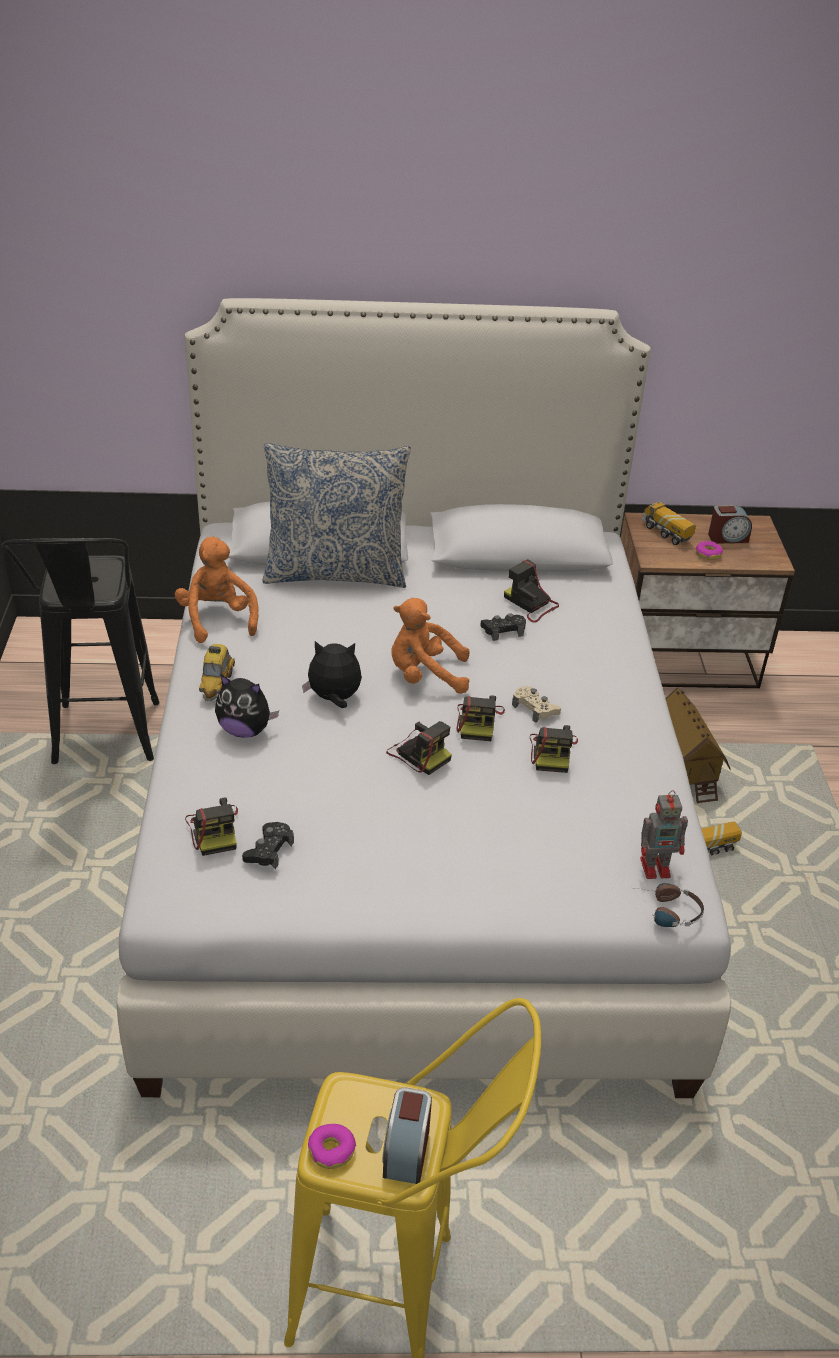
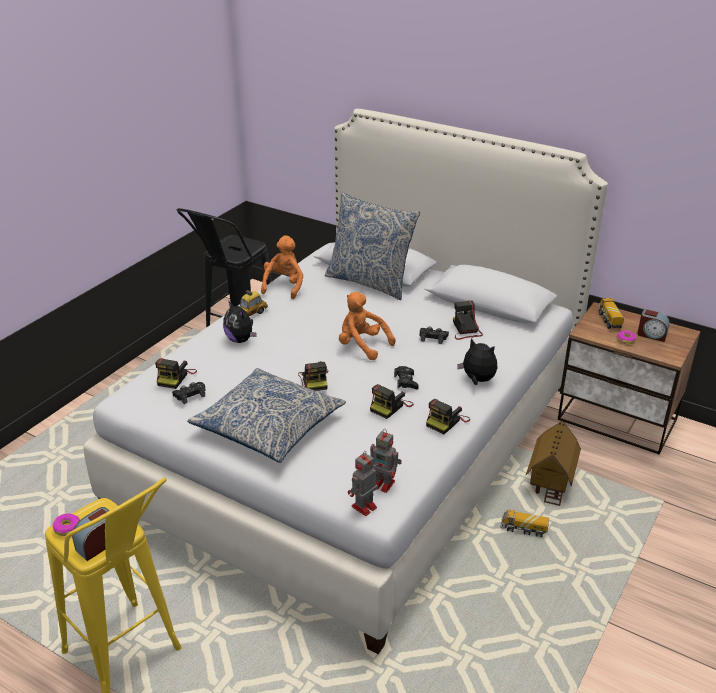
camera: 35 degrees right, 5 degrees down
(334, 699) = (300, 340): plush toy -> plush toy (477, 380)
(427, 849) = (268, 426): none -> pillow
(478, 722) = (365, 377): camera -> camera (446, 421)
(535, 708) = (406, 382): beige game controller -> black game controller
(665, 912) = (363, 507): headphones -> toy robot

